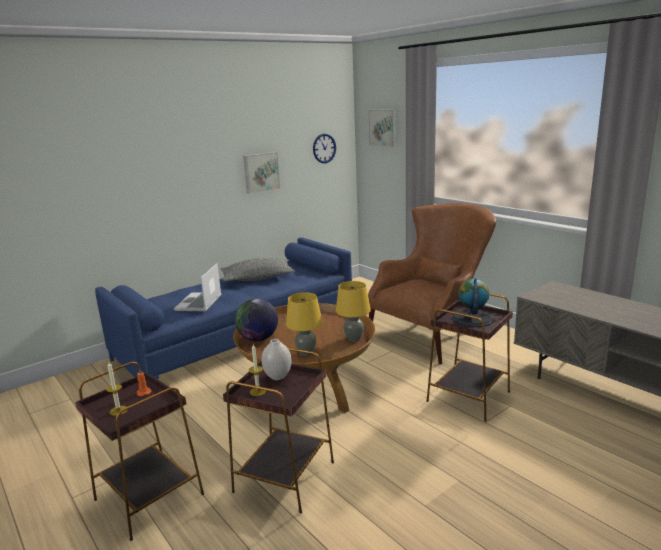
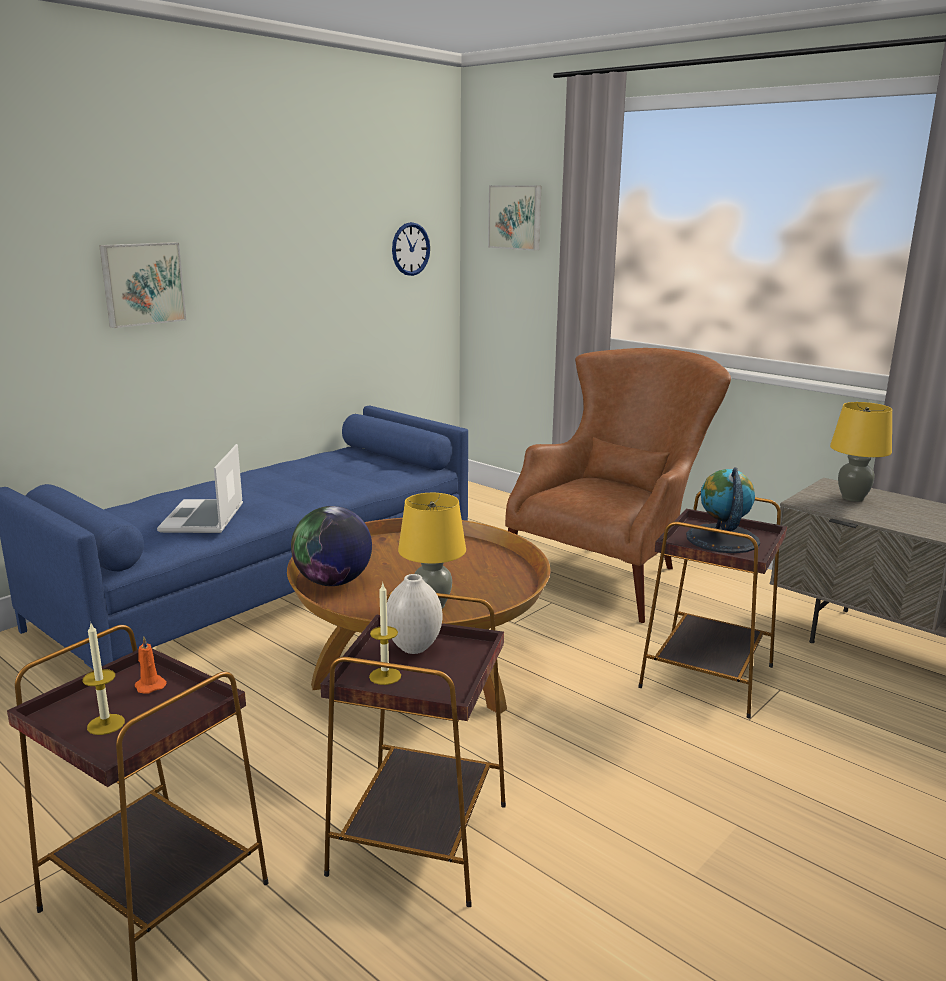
camera: 10 degrees left, 0 degrees up
(257, 279) = (302, 476): grey pillow -> none
(261, 172) = (303, 284): picture -> picture (142, 284)
(354, 339) = (511, 579): yellow table lamp -> yellow table lamp (852, 498)

